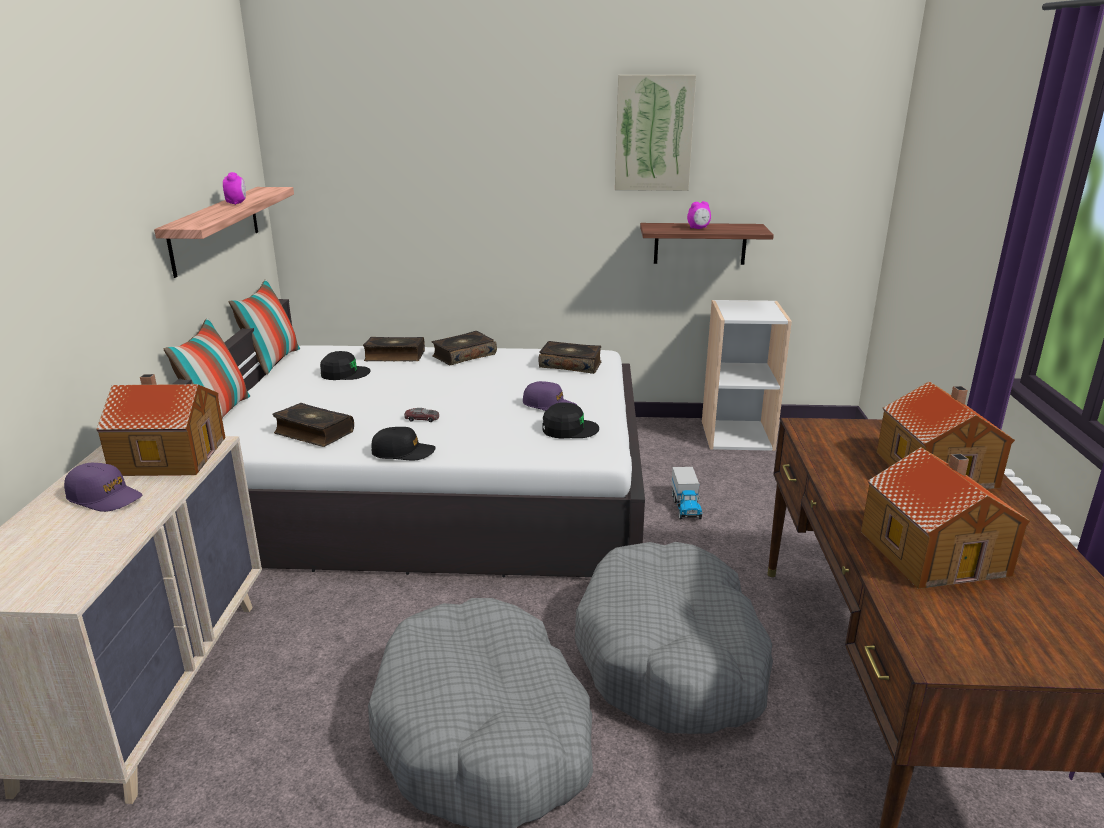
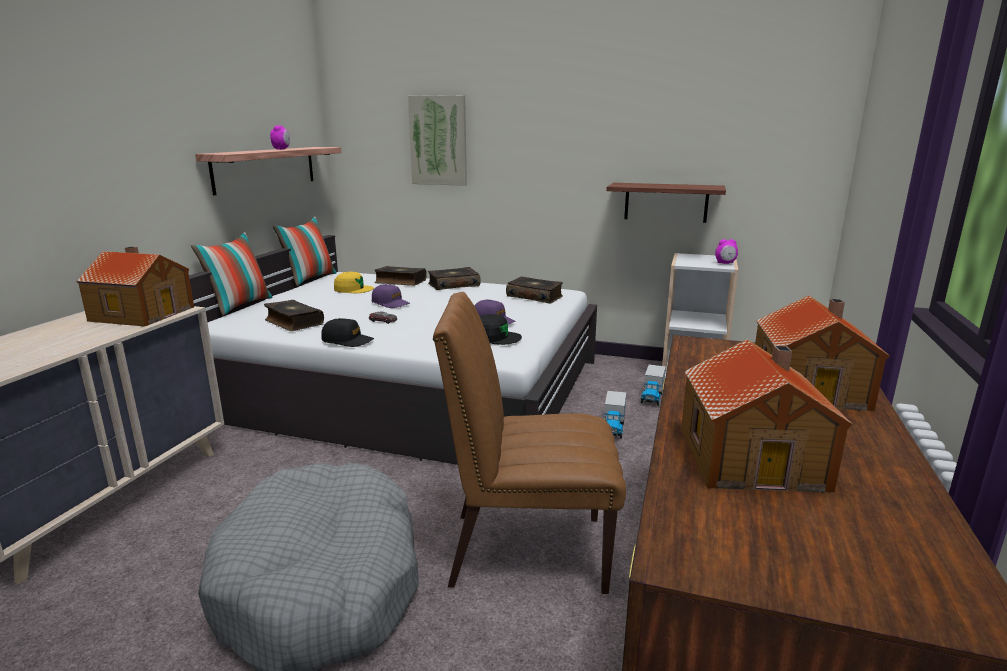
camera: 15 degrees right, 5 degrees down
(105, 497) = (67, 333): purple cap -> purple cap (390, 303)
(344, 373) = (353, 289): black cap -> yellow cap
(653, 133) = (626, 104): picture -> picture (438, 140)
(672, 658) = (529, 550): grey dog bed -> brown chair
(698, 228) = (659, 185): alarm clock -> alarm clock (725, 263)
(707, 464) = (652, 396): none -> toy truck

